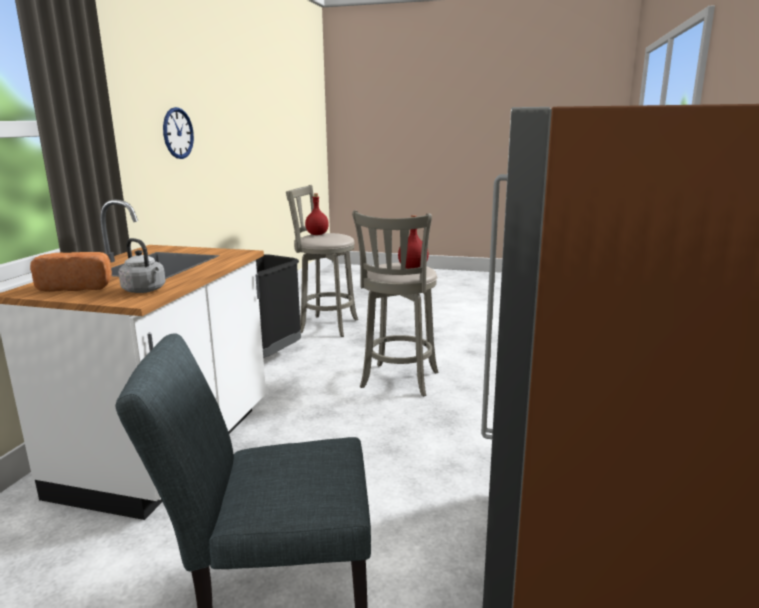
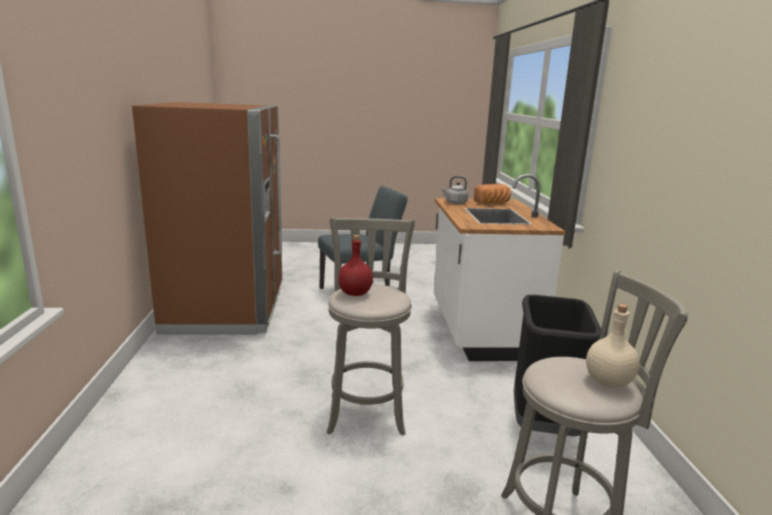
camera: 160 degrees right, 0 degrees up
(178, 133) = (678, 155): wall clock -> none
(317, 234) = (607, 382): red bottle -> beige bottle

